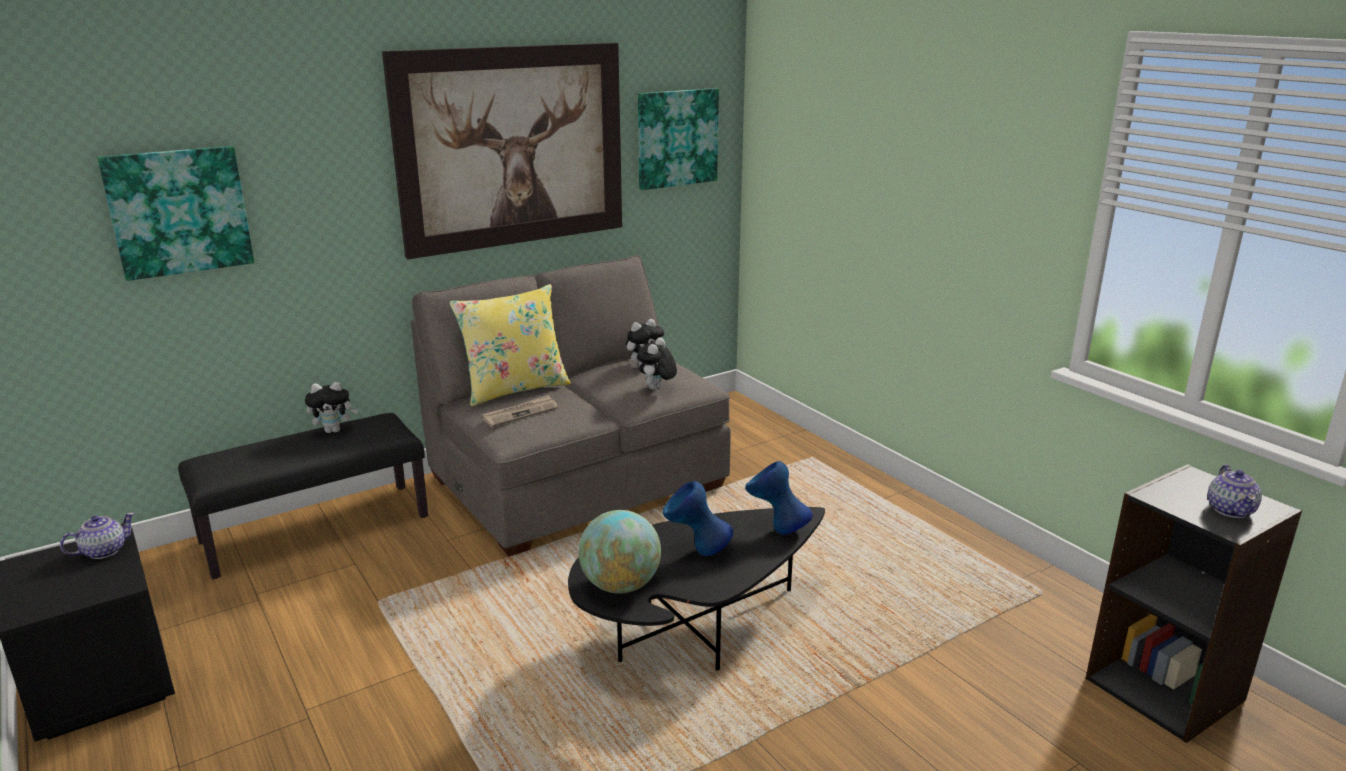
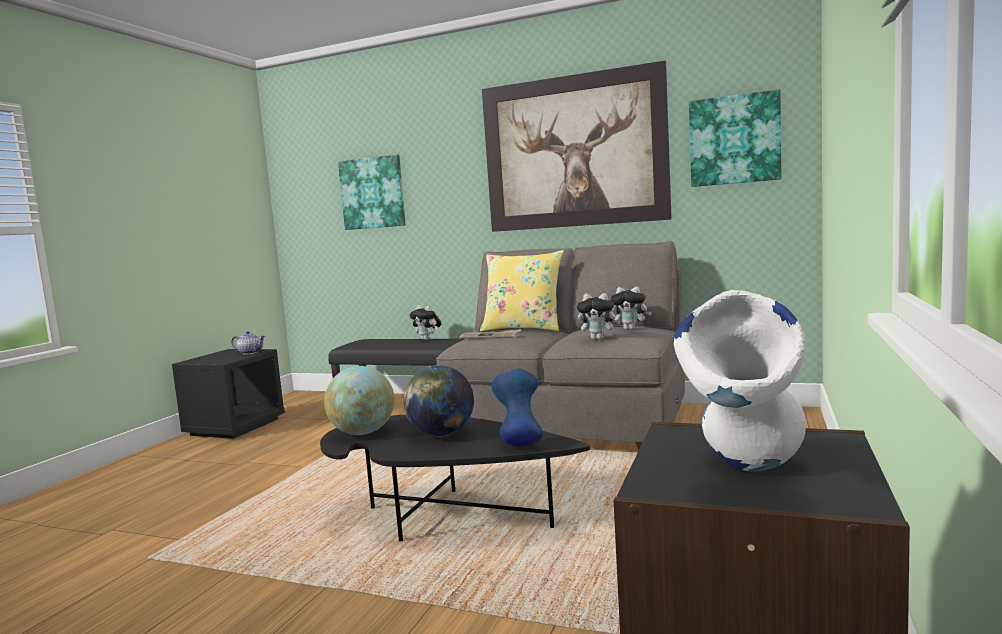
camera: 55 degrees right, 15 degrees down
(657, 389) = (599, 339): plush toy -> plush toy turned 150 degrees counterclockwise
(697, 551) = (441, 435): blue vase -> globe
(1230, 510) = (747, 476): teapot -> white vase

